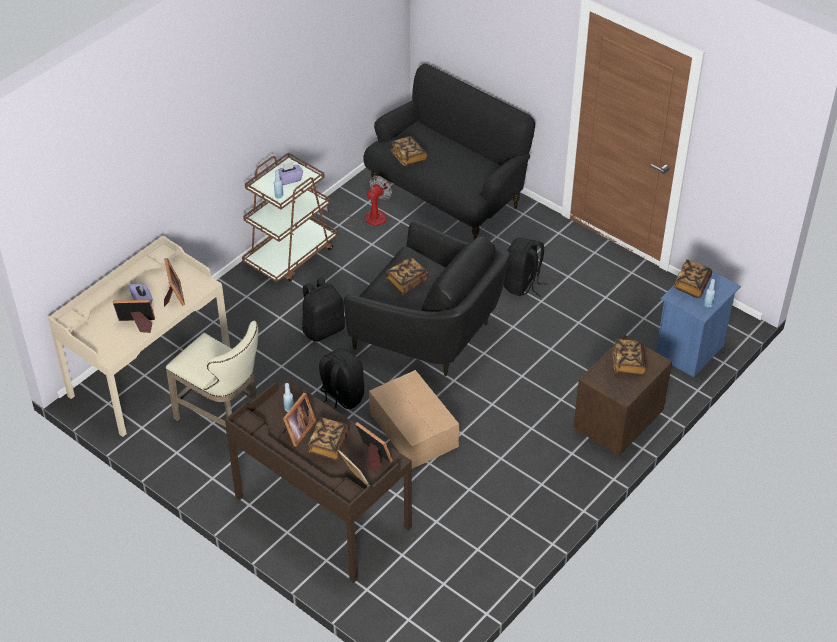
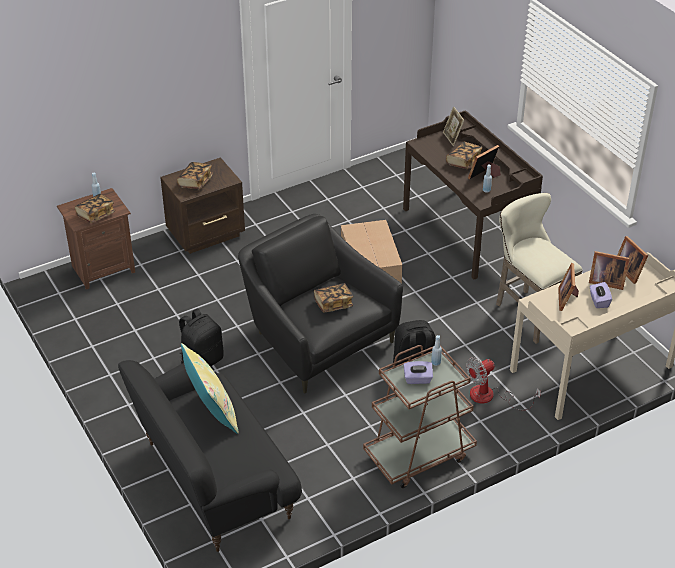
camera: 160 degrees left, 5 degrees down
(341, 397) = (420, 306): black backpack -> none
(367, 218) = (318, 477): fan -> fan (490, 397)
(373, 457) = (433, 148): picture frame -> picture frame (629, 270)
(408, 157) = (256, 448): book -> none
(460, 173) = (212, 412): none -> yellow pillow
(690, 351) = (102, 268): blue nightstand -> brown nightstand

